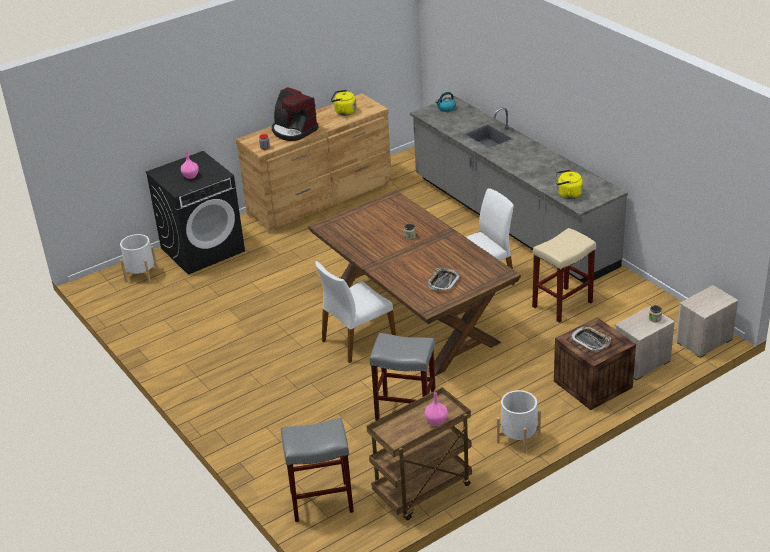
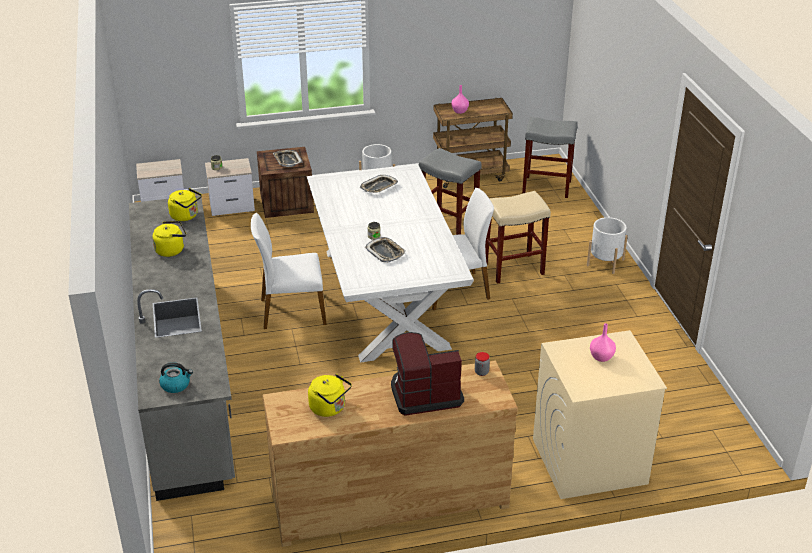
camera: 160 degrees left, 0 degrees up
(141, 275) = (679, 445): white planter -> white planter (605, 262)
(203, 249) = (588, 461): black washing machine -> beige washing machine
(293, 130) = (424, 394): coffee machine -> coffee machine turned 75 degrees counterclockwise
(390, 226) = (385, 252): none -> tray
(414, 316) = (384, 297): brown dining table -> white dining table
(545, 170) = (171, 250): none -> yellow kettle
(562, 304) = (238, 267): beige stool -> beige stool (512, 269)

